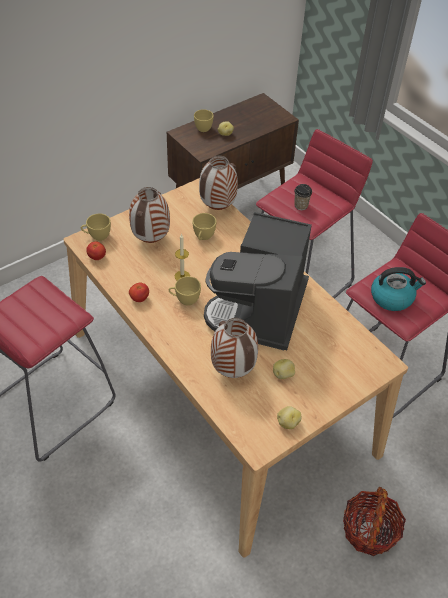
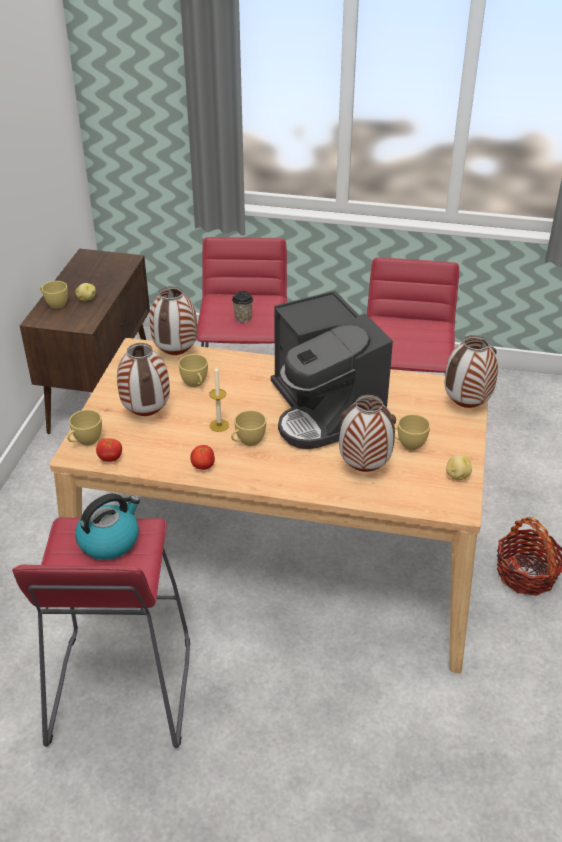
camera: 40 degrees left, 10 degrees down
(283, 374) = (407, 444): potato -> yellow cup
(363, 375) = (466, 406): none -> vase
(392, 297) = (406, 345): kettle -> kettle (109, 540)

